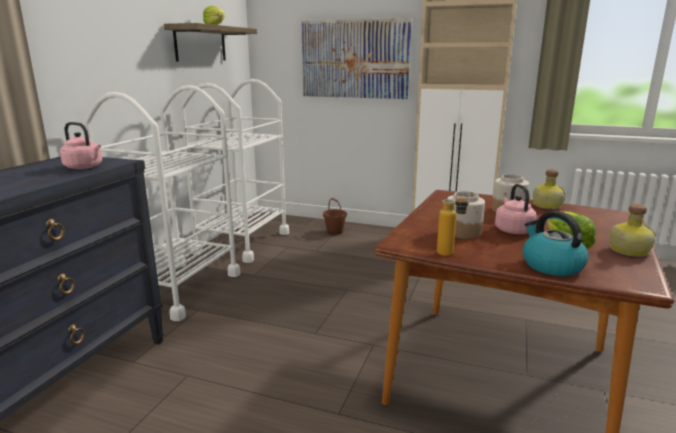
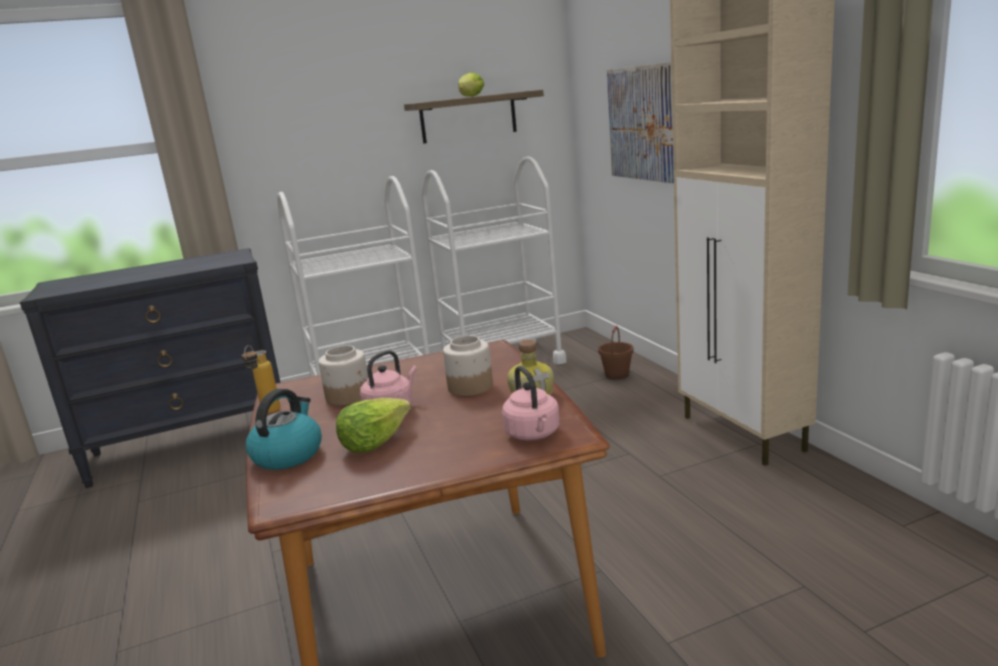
camera: 50 degrees right, 0 degrees up
(85, 167) = (209, 264): pink kettle -> pink kettle (533, 434)
(627, 250) = (396, 473): bottle -> none

